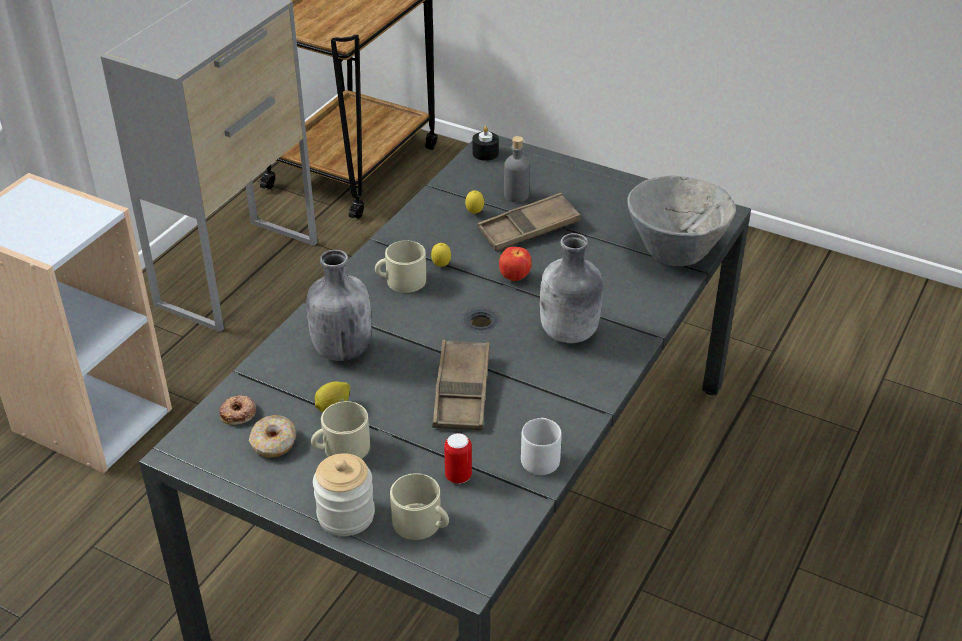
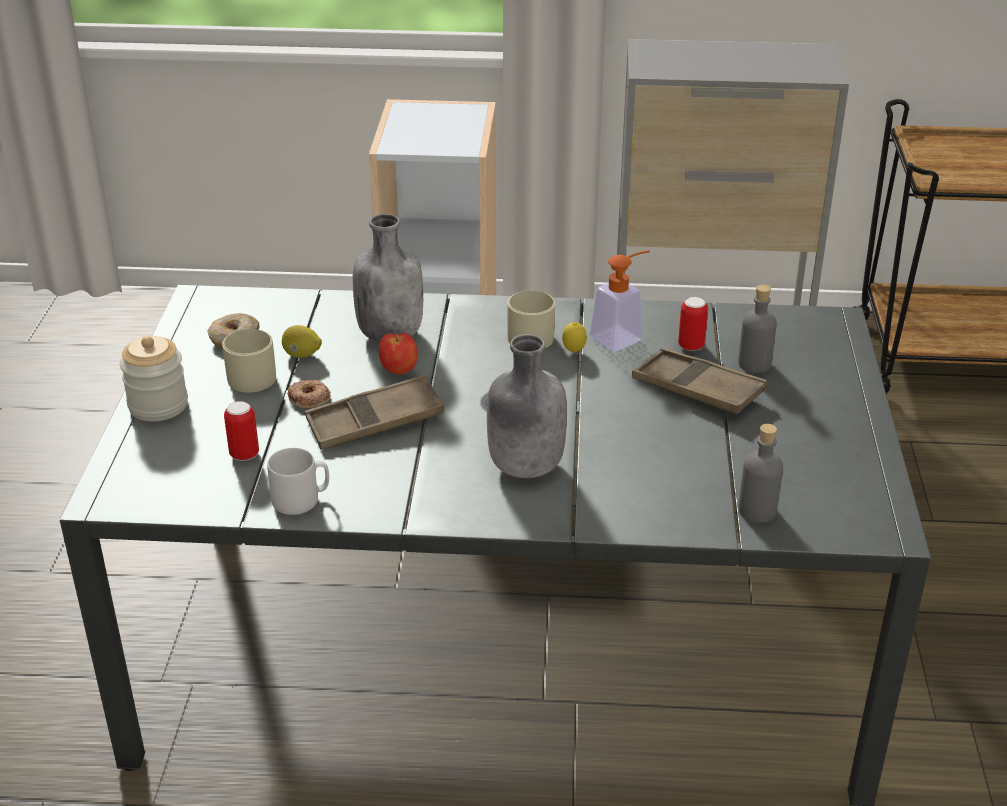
camera: 65 degrees right, 5 degrees down
(238, 413) = (264, 309): donut -> donut (309, 398)
(422, 524) = (166, 451): beige mug -> none
(438, 238) = (622, 336): none -> soap dispenser
(474, 213) = (691, 346): lemon -> can
(485, 153) = (816, 321): black candle -> none
(515, 277) = (596, 404): apple -> apple (399, 371)
(675, 252) = (757, 510): grey bowl -> grey bottle

